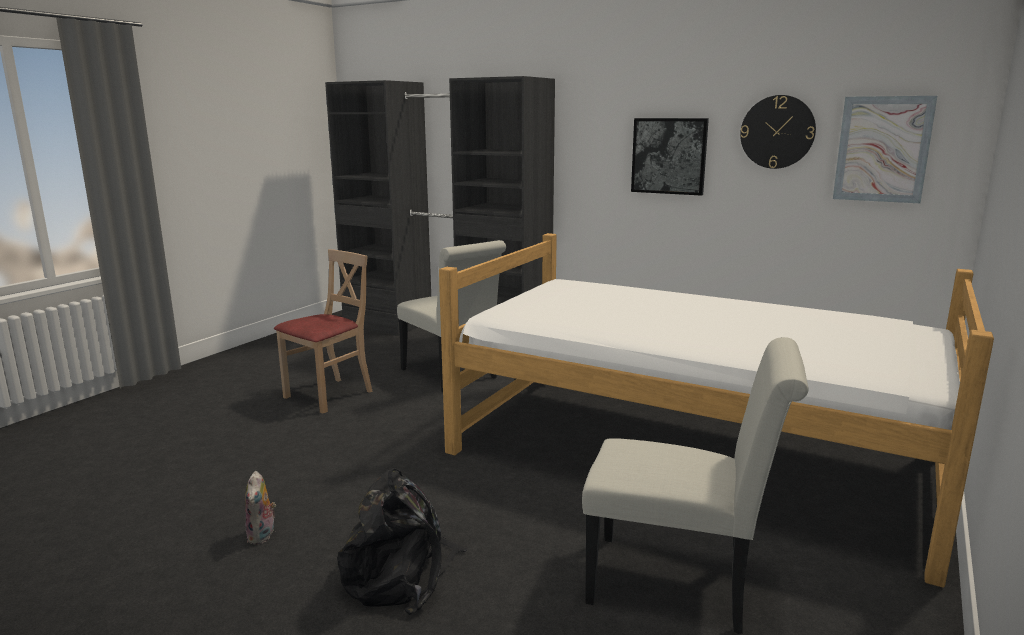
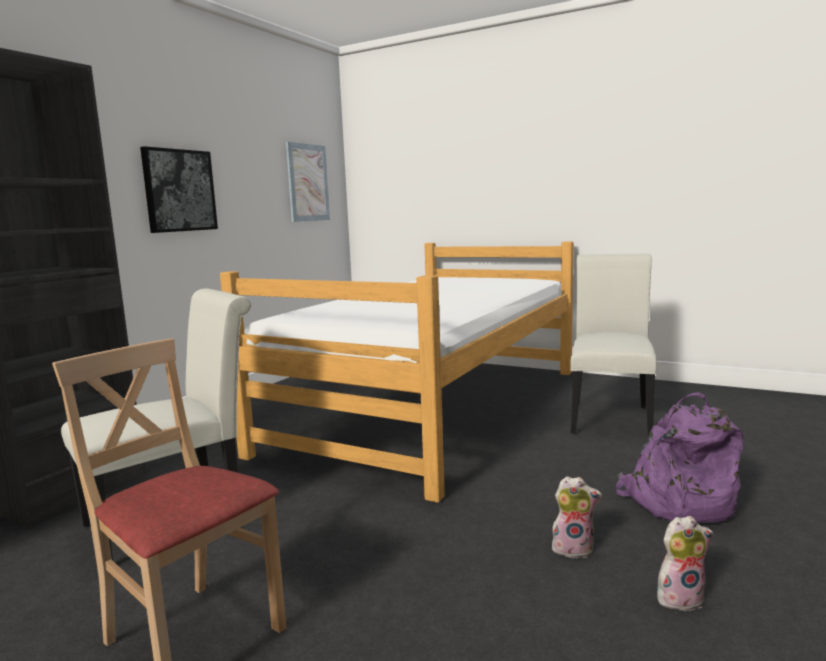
camera: 90 degrees left, 5 degrees down
(349, 502) = (573, 548): none -> plush toy
(401, 575) = (677, 502): black backpack -> purple backpack
(777, 132) = (254, 168): wall clock -> none

